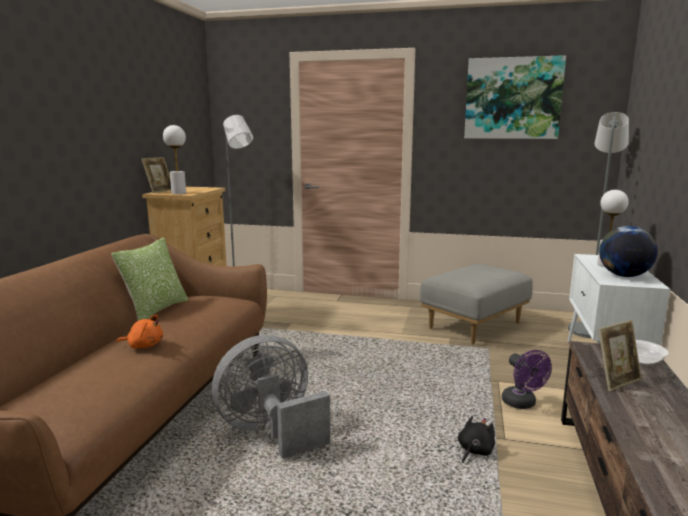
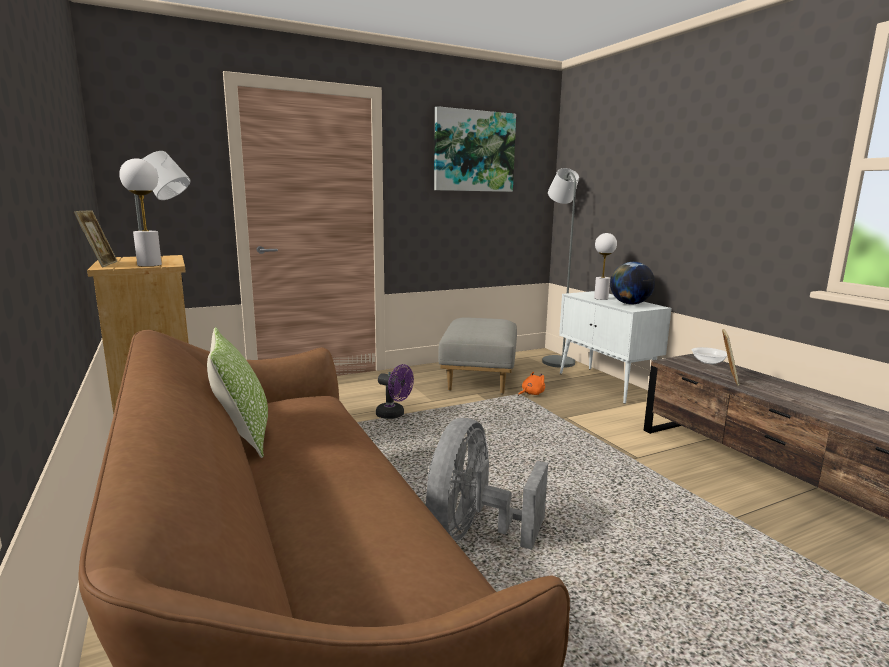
camera: 40 degrees left, 0 degrees up
(144, 345) = (339, 476): orange plush toy -> orange plush toy (531, 393)
(474, 451) = (637, 474): black plush toy -> none
(522, 404) = (607, 428): purple fan -> purple fan (394, 415)

